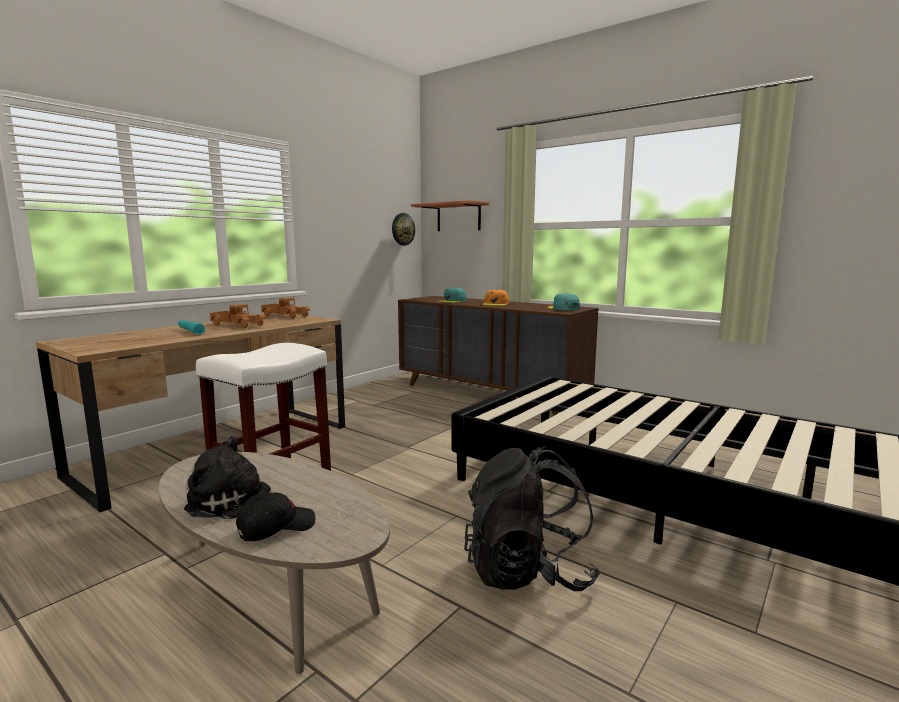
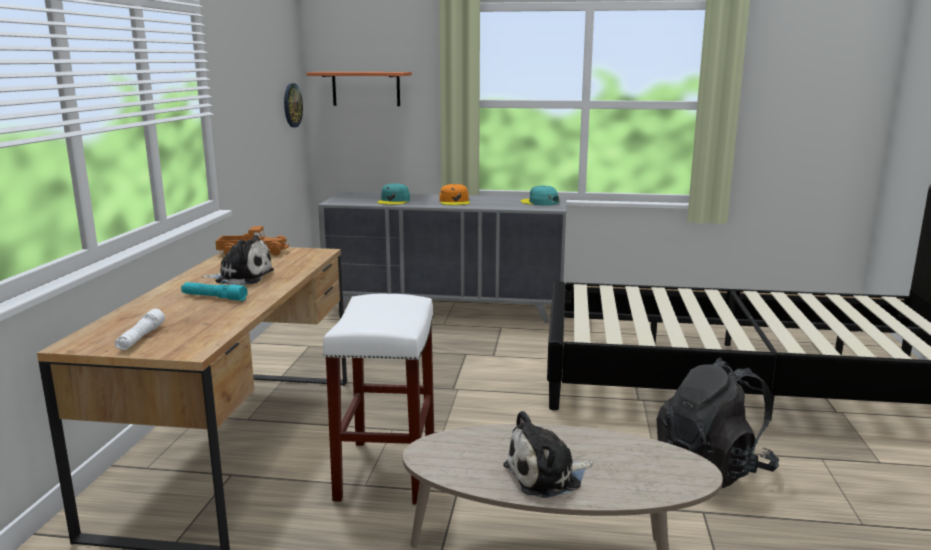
camera: 30 degrees left, 5 degrees up
(94, 342) = (141, 338): none -> white flashlight
(238, 325) = (241, 277): toy truck -> plush toy
(276, 527) = (625, 483): black cap -> none
(490, 394) = (447, 308): brown dresser -> grey dresser

